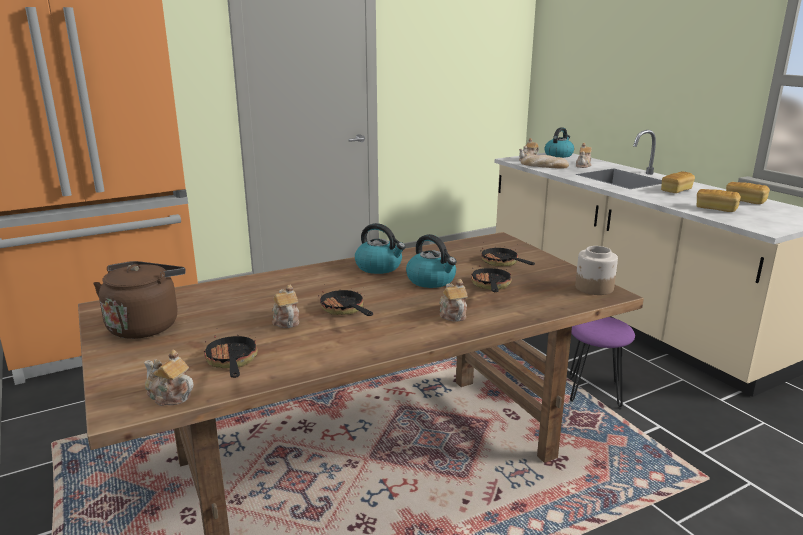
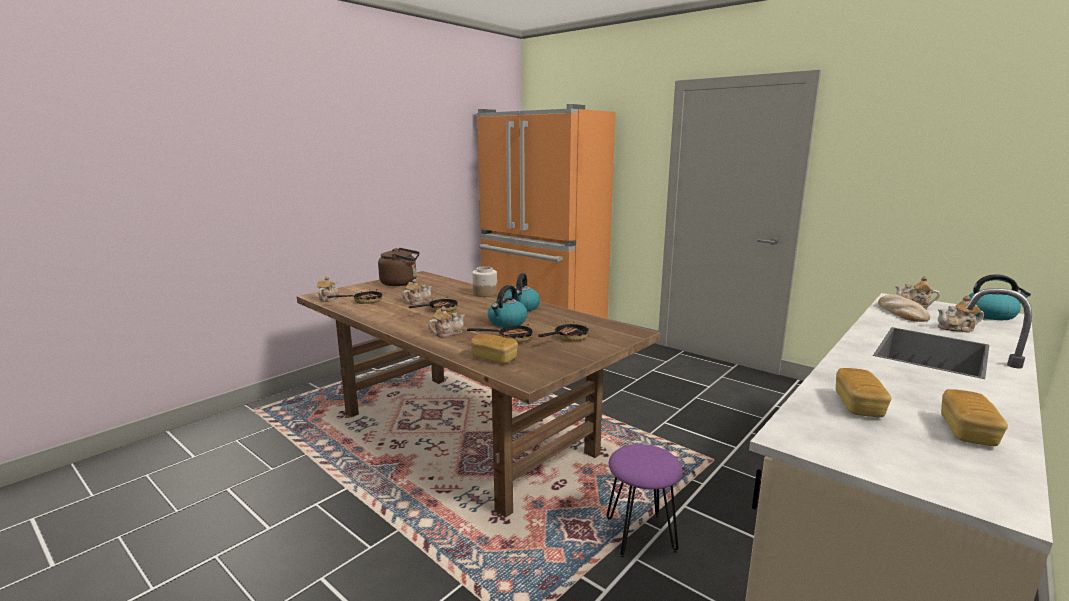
camera: 70 degrees right, 5 degrees down
(594, 288) = (536, 372): jar -> jar (484, 294)
(676, 190) = (928, 382): bread -> bread (494, 358)

